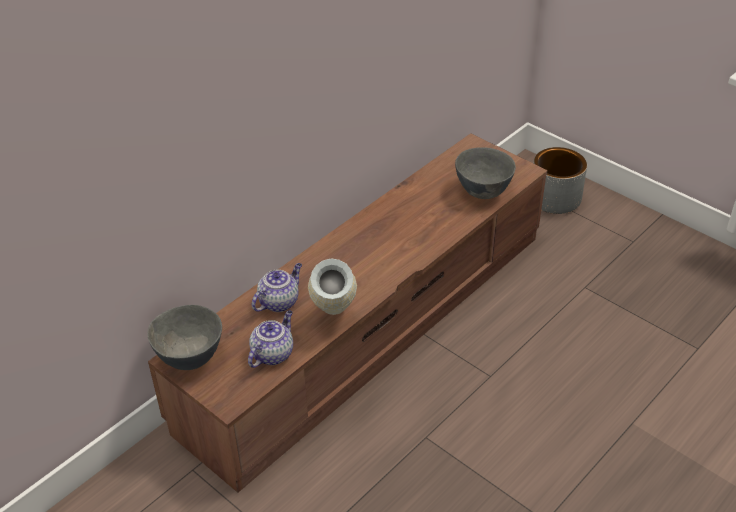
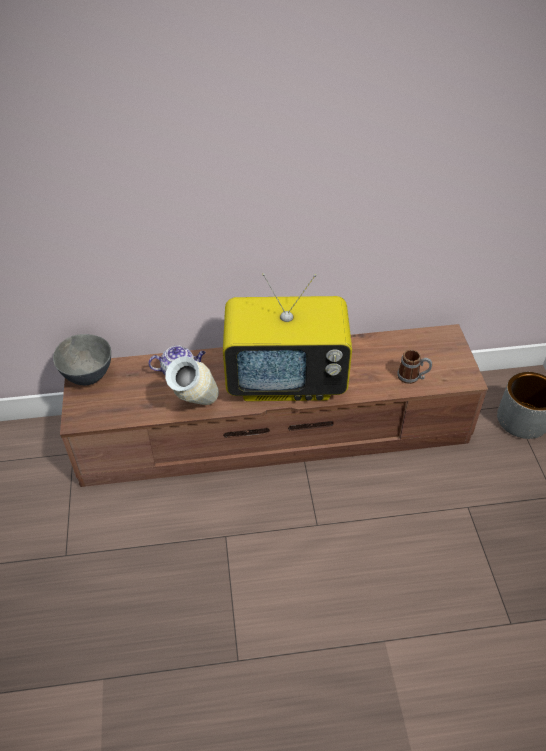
camera: 40 degrees right, 5 degrees up
(272, 353) = (136, 405): teapot -> none
(386, 252) = (287, 380): none -> television
(483, 192) = (412, 377): grey bowl -> mug

